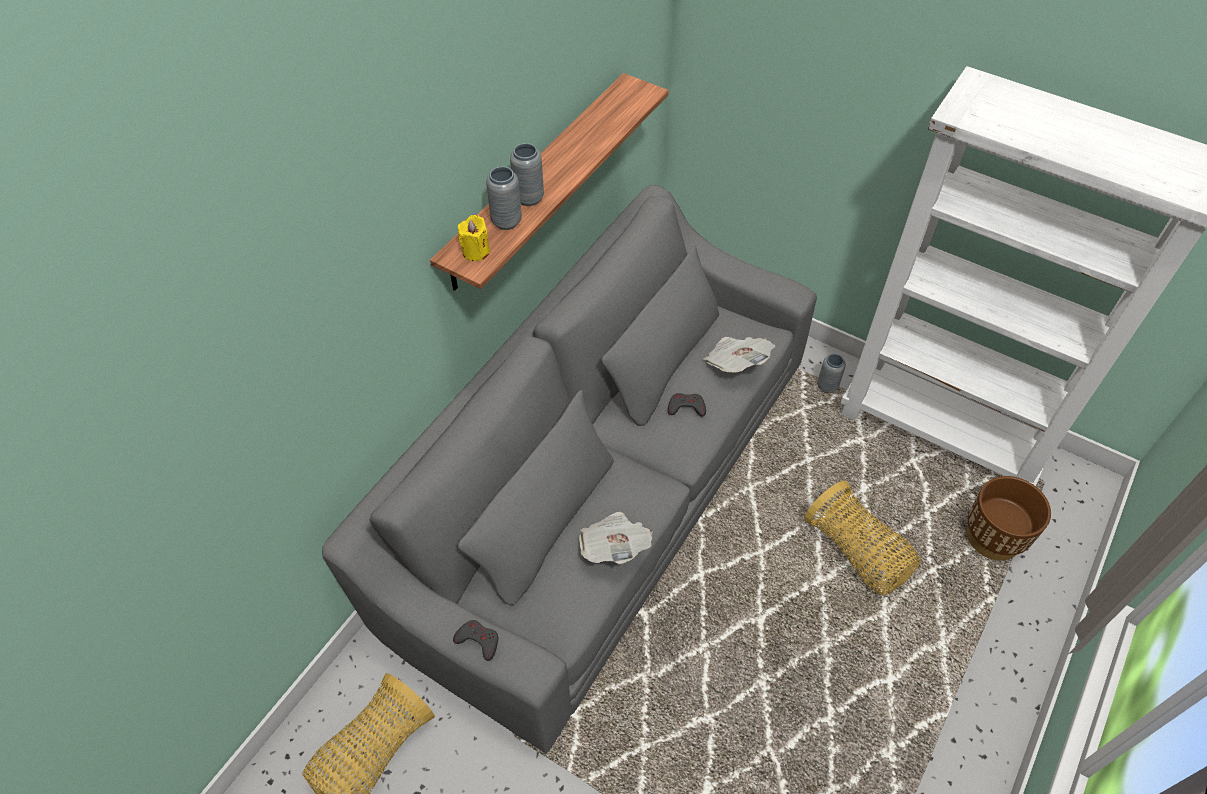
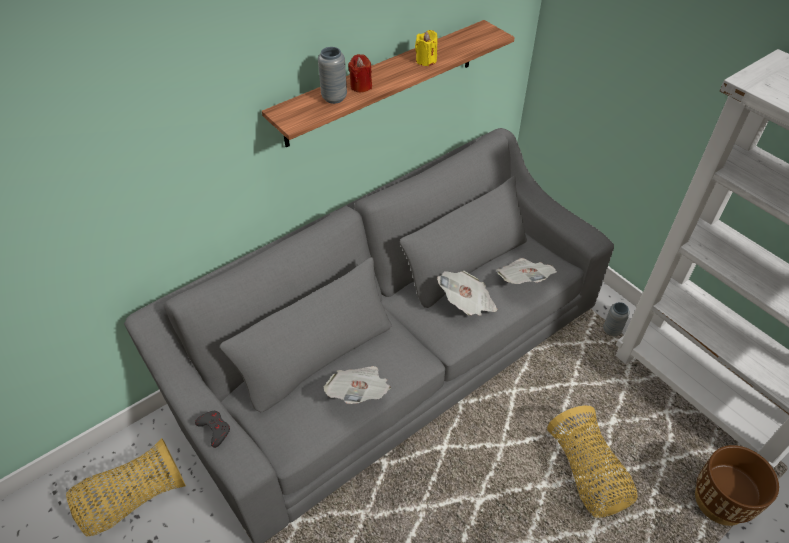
camera: 20 degrees right, 5 degrees down
(476, 251) = (299, 112): yellow candle -> yellow candle (426, 60)
(529, 198) = (361, 86): grey vase -> red candle
(686, 407) = (466, 302): grey game controller -> newspaper

